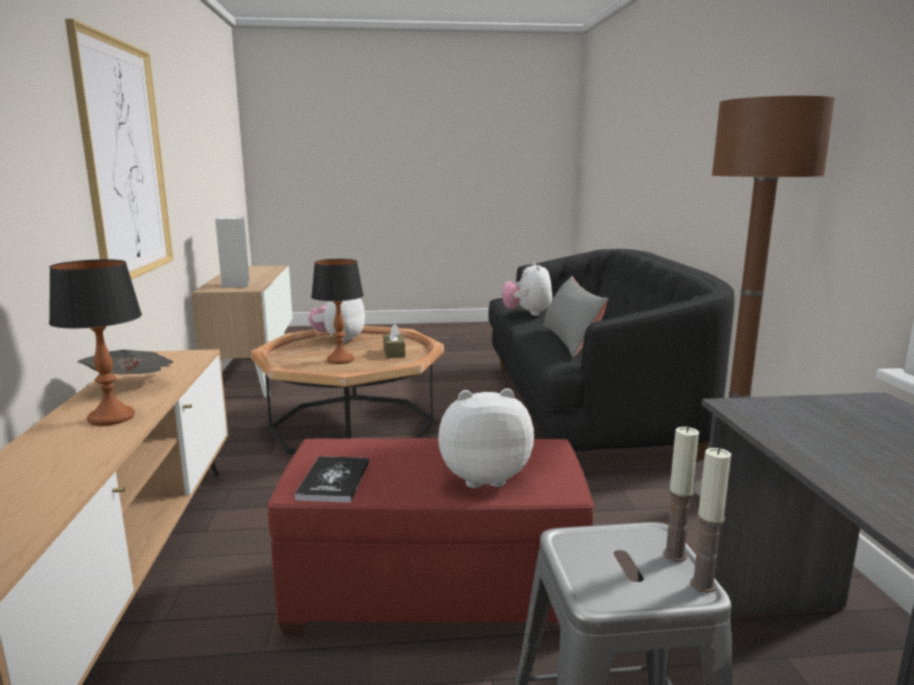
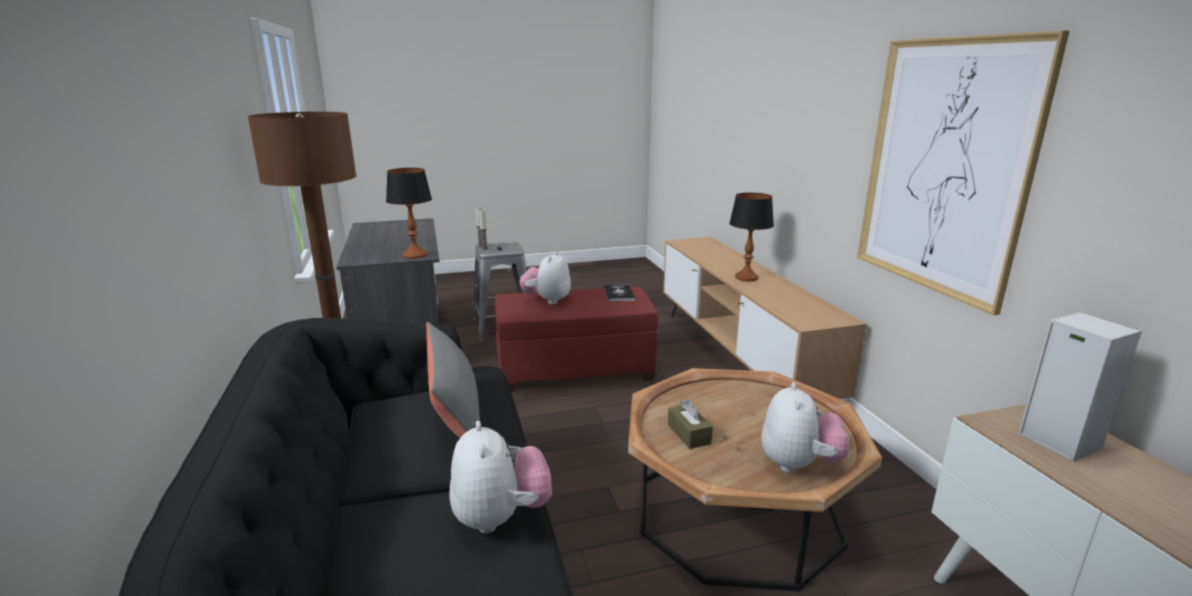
camera: 170 degrees right, 5 degrees up
(132, 385) = (782, 294): newspaper -> none
(340, 360) = (738, 411): table lamp -> table lamp (415, 255)
(483, 477) = (547, 300): plush toy -> plush toy turned 120 degrees clockwise

